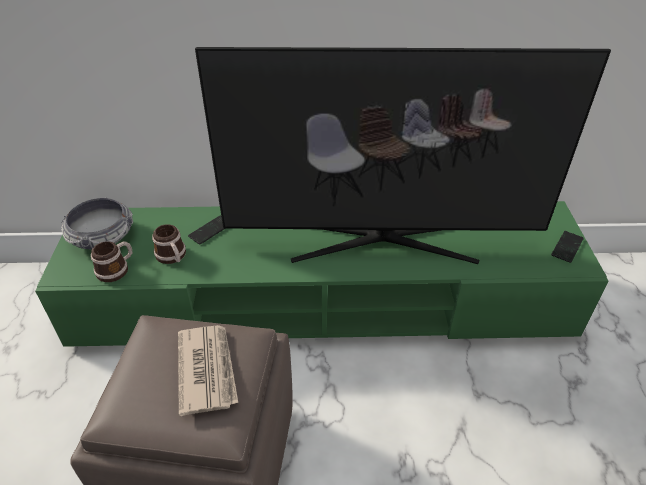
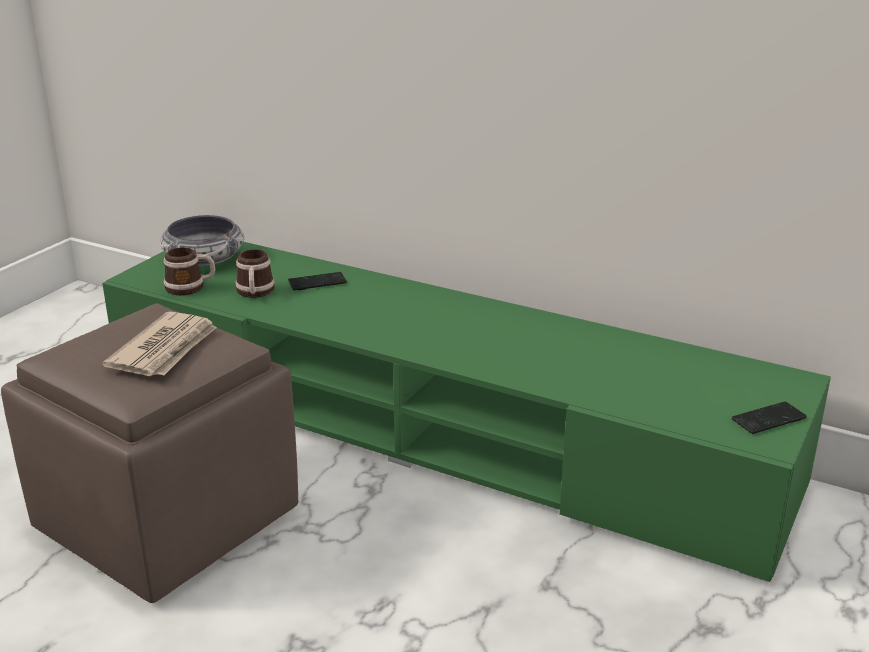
camera: 30 degrees right, 15 degrees down
(382, 242) = (507, 344): television -> none

